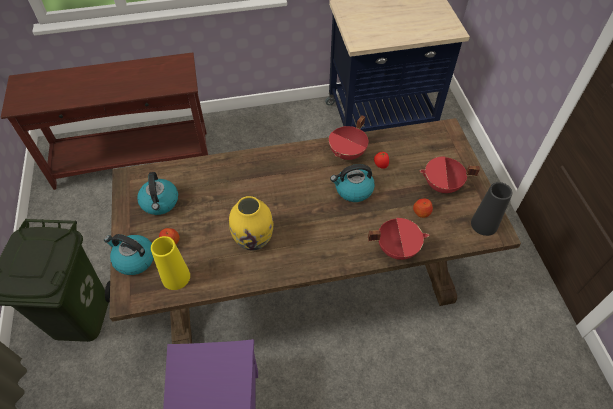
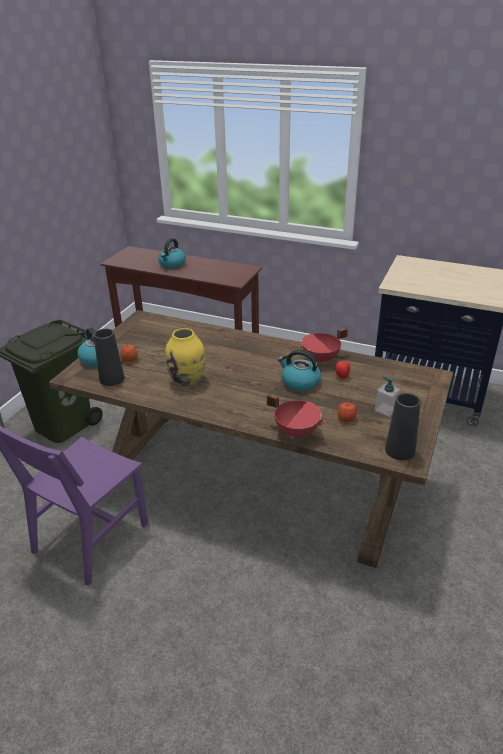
camera: 35 degrees right, 20 degrees down
(160, 202) = (147, 337): kettle -> kettle (172, 264)
(176, 277) = (112, 379): yellow vase -> black vase
(442, 186) = (386, 409): red cooking pot -> soap dispenser

